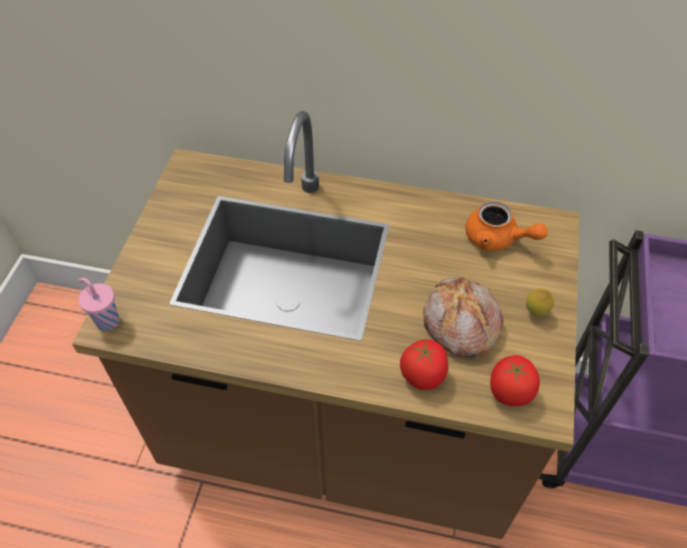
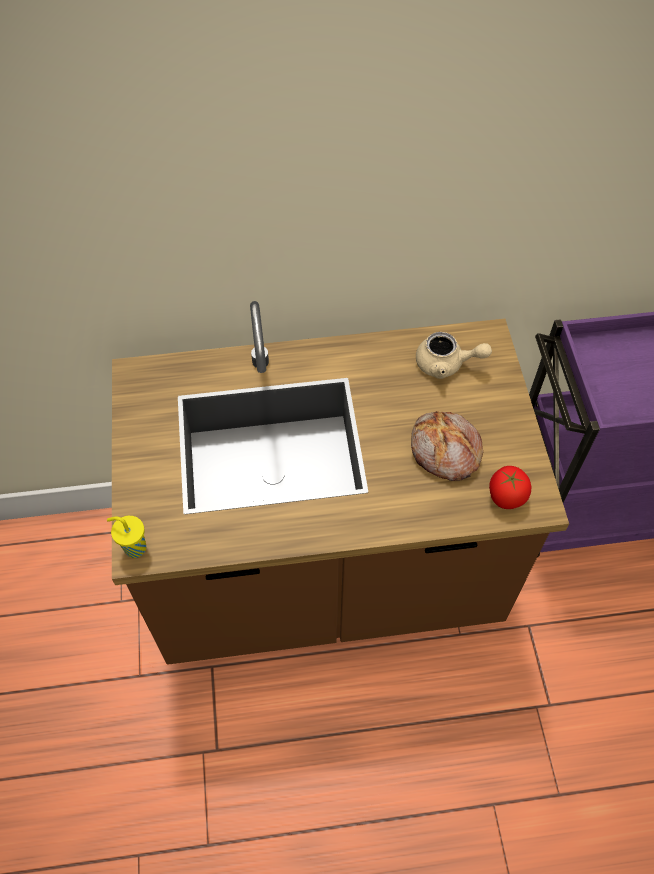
camera: 20 degrees left, 5 degrees up
(107, 321) = (134, 547): pink cup -> yellow cup
(422, 375) = (431, 506): tomato -> none
(497, 239) = (446, 364): orange teapot -> beige teapot
(535, 313) = (502, 422): lemon -> none

